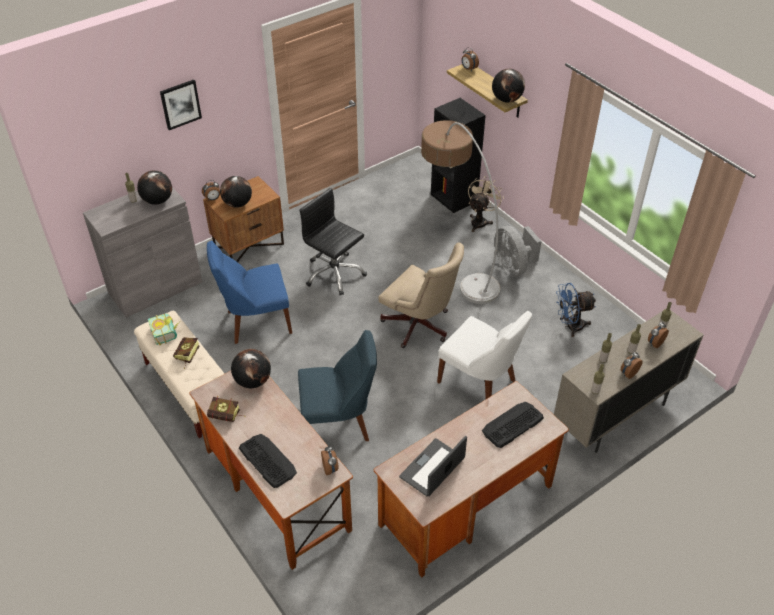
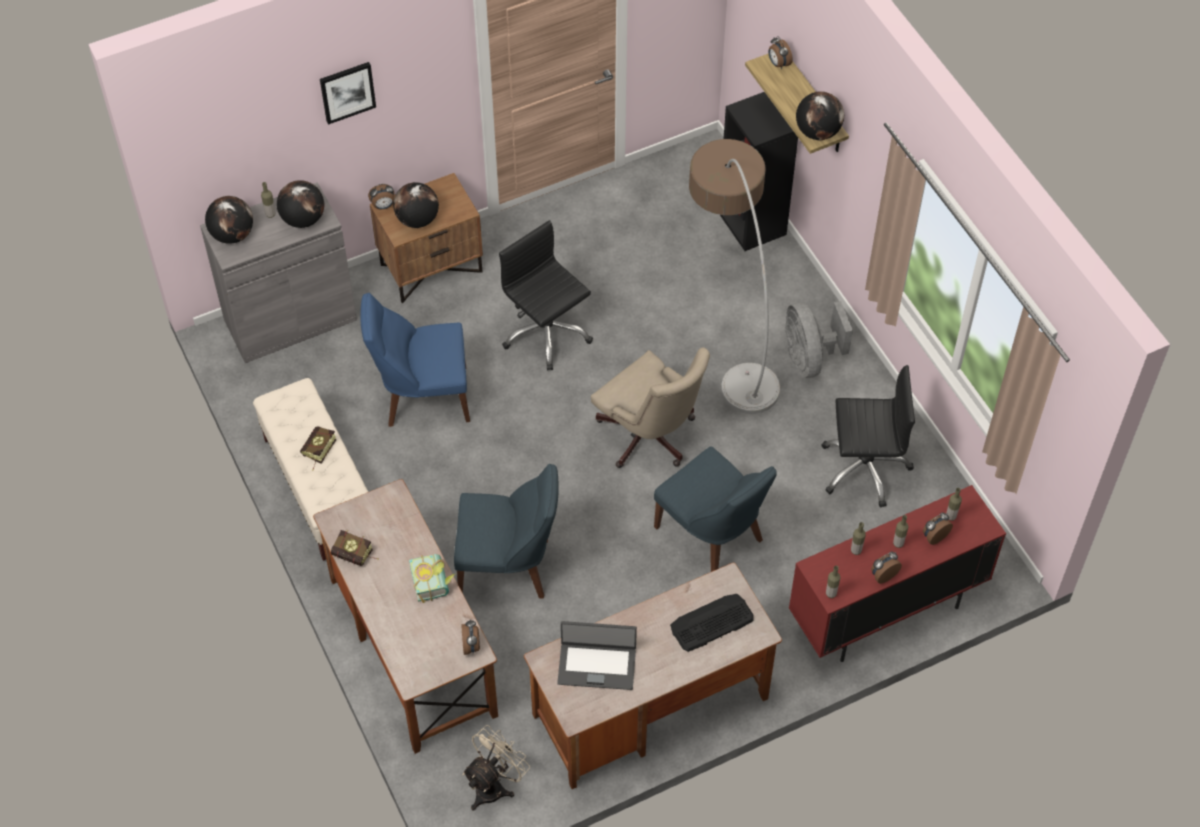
camera: 10 degrees right, 10 degrees up
(167, 332) = (296, 412): book -> book (434, 582)
(252, 381) = (395, 511): globe -> globe (232, 234)
(267, 460) = (397, 623): keyboard -> none
(433, 468) = (597, 665): laptop -> laptop turned 135 degrees counterclockwise
(479, 383) = (712, 536): white chair -> blue chair
(480, 221) = (782, 271): beige fan -> beige fan (494, 785)
(570, 326) = (864, 468): blue fan -> black office chair
(615, 416) = (885, 613): beige cabinet -> red cabinet

